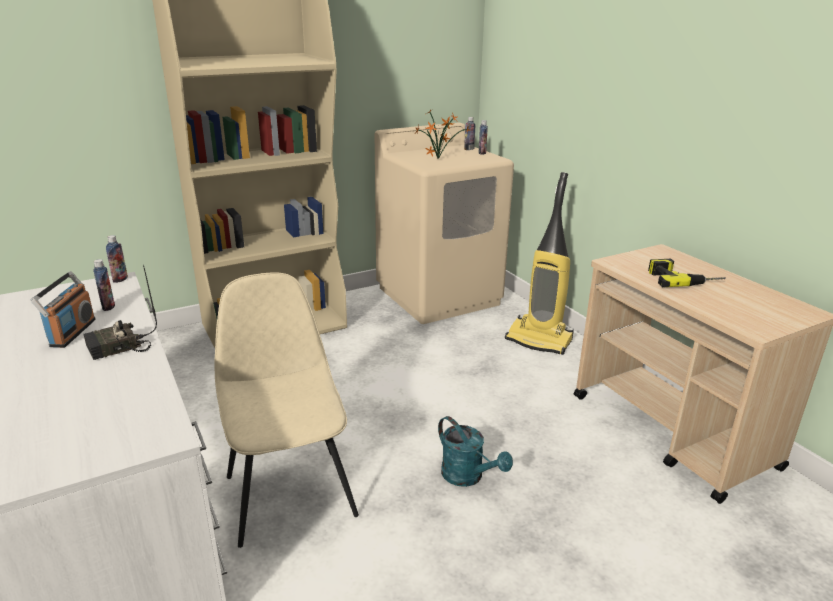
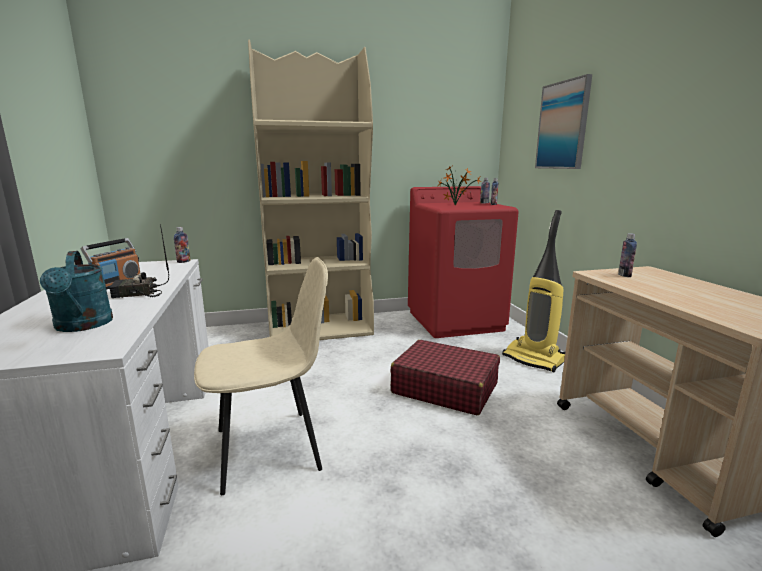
camera: 15 degrees right, 10 degrees down
(108, 306) = (158, 273): bottle -> bottle (624, 275)
(290, 493) = (271, 448): beige chair -> beige chair turned 75 degrees clockwise
(439, 295) = (455, 320): beige washing machine -> red washing machine
(453, 391) = (444, 388): none -> red suitcase
(468, 477) = (434, 461): turquoise watering can -> turquoise watering can (83, 326)
(565, 64) = (563, 125): none -> picture
(682, 278) = (667, 287): power drill -> none

